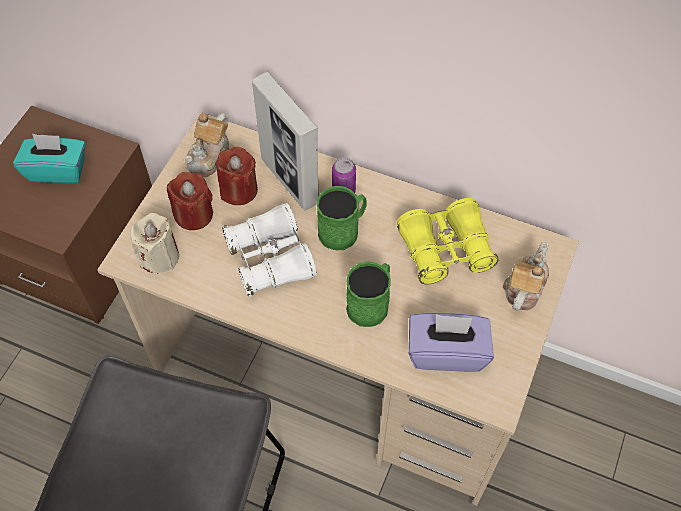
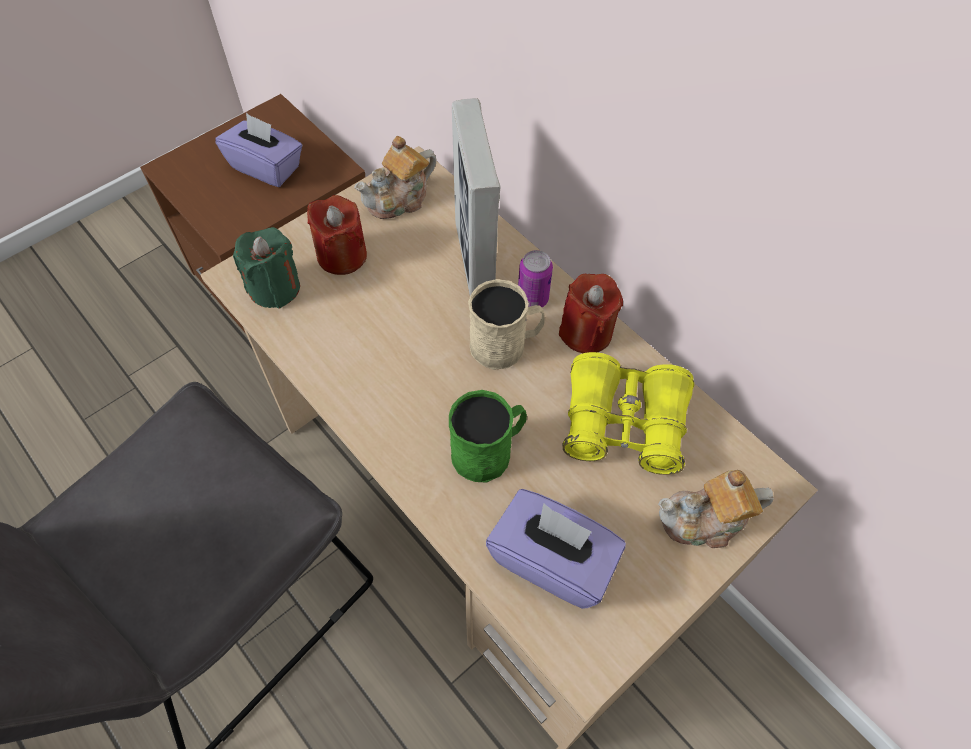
camera: 25 degrees right, 0 degrees up
(57, 170) = (266, 167): turquoise tissue box -> purple tissue box
(159, 257) = (274, 288): beige candle -> green candle
(239, 190) = (409, 248): red candle -> red candle (586, 332)
(270, 258) = (398, 343): white binoculars -> none
(343, 230) = (505, 345): green mug -> beige mug
(523, 288) = (704, 521): teapot -> teapot turned 150 degrees counterclockwise

